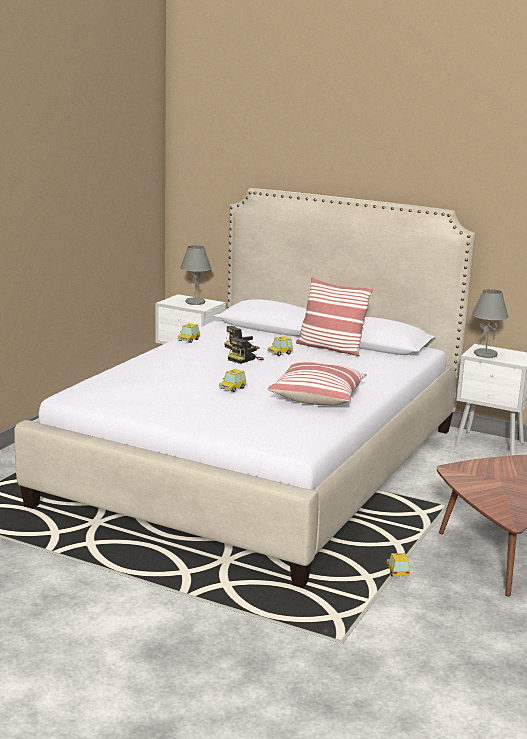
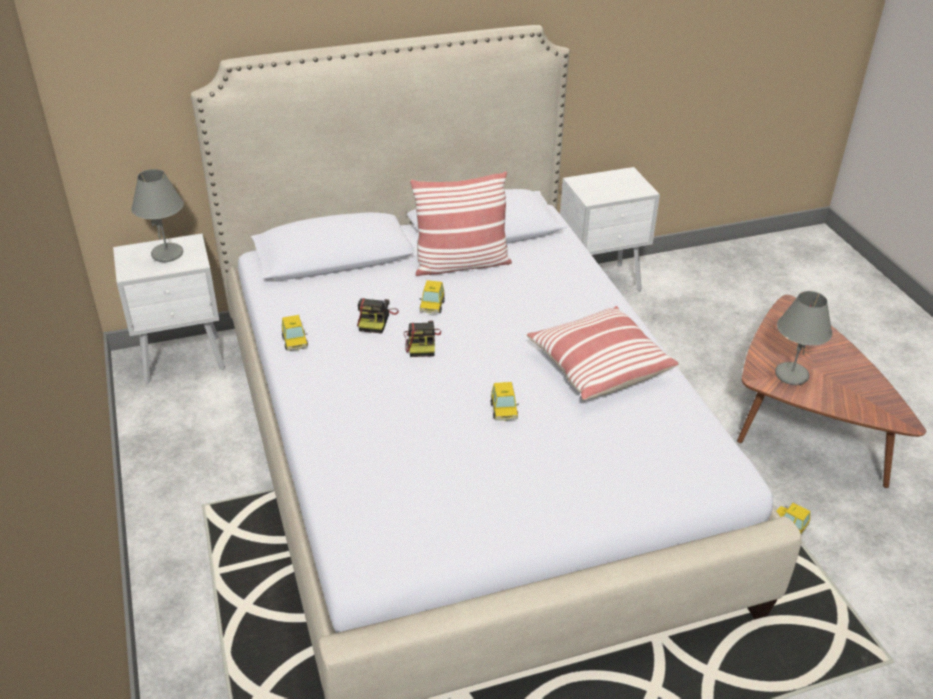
camera: 45 degrees left, 20 degrees up
(485, 354) = (601, 192): grey table lamp -> grey table lamp (791, 375)

